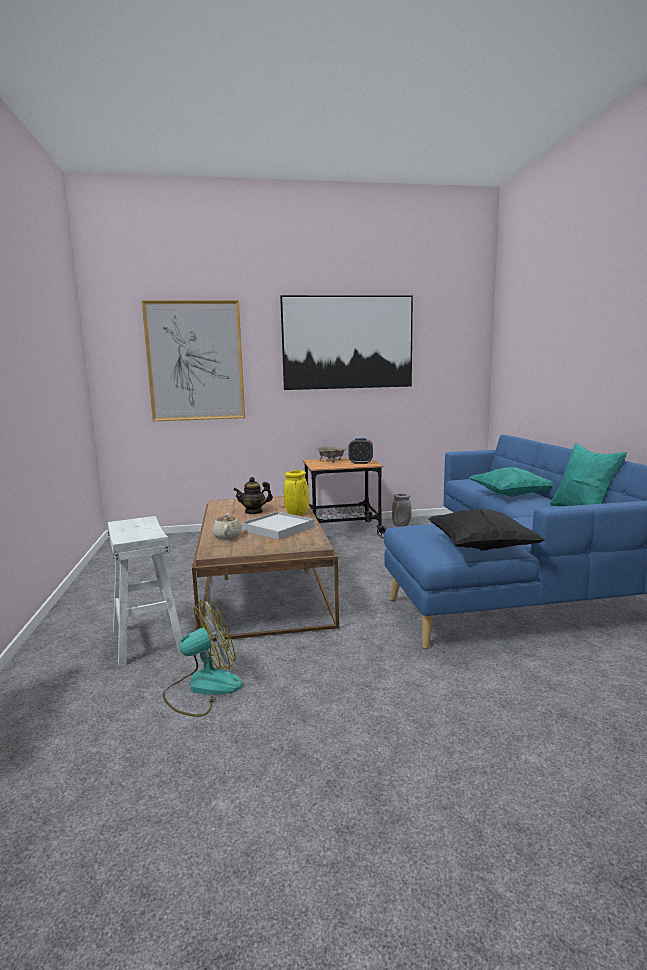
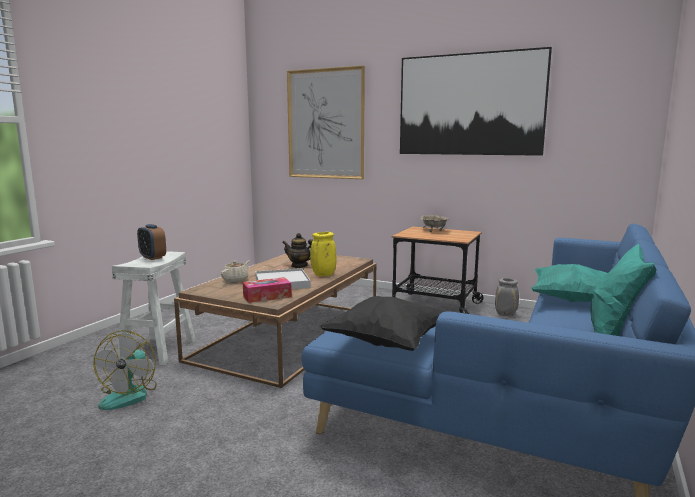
camera: 35 degrees right, 0 degrees up
(202, 688) = (130, 394): fan -> fan turned 90 degrees clockwise
(296, 542) = (267, 296): none -> tissue box
(360, 463) = (454, 236): alarm clock -> alarm clock (152, 257)

